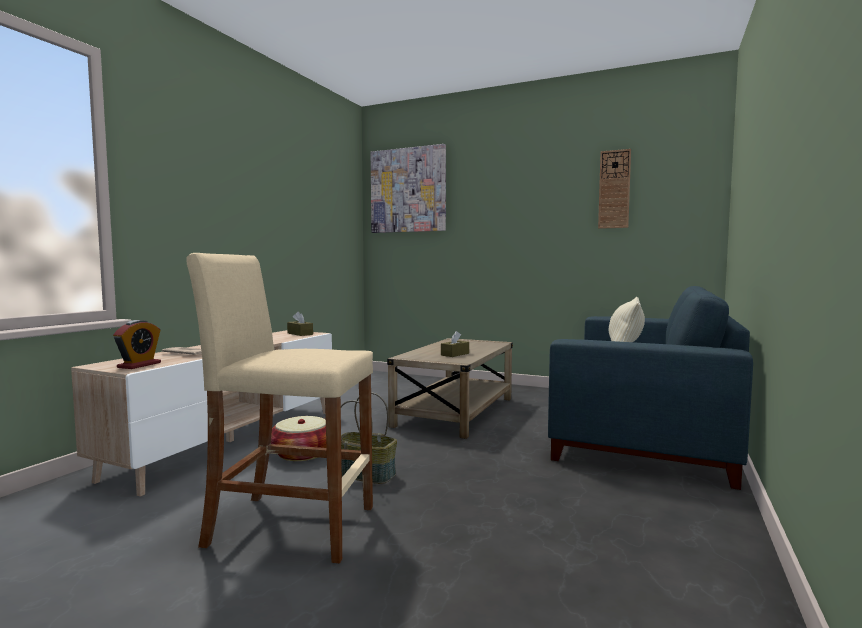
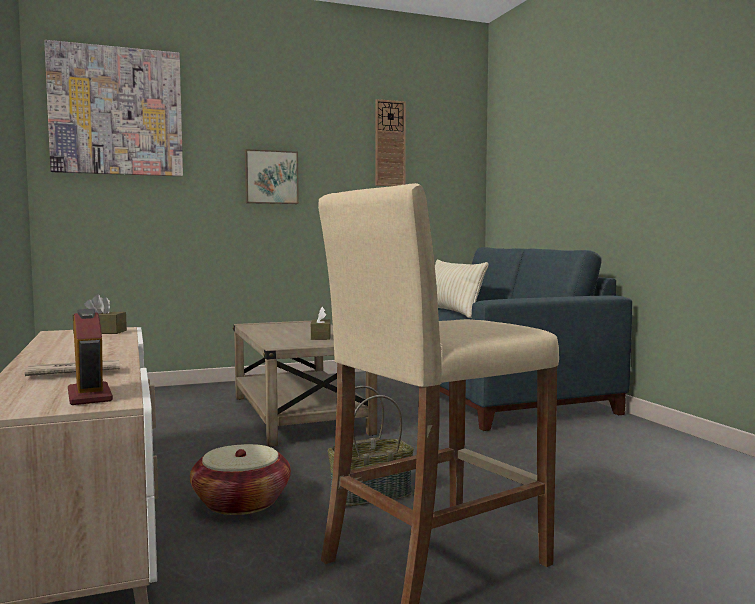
camera: 45 degrees left, 0 degrees up
(507, 227) = (271, 177): none -> picture

